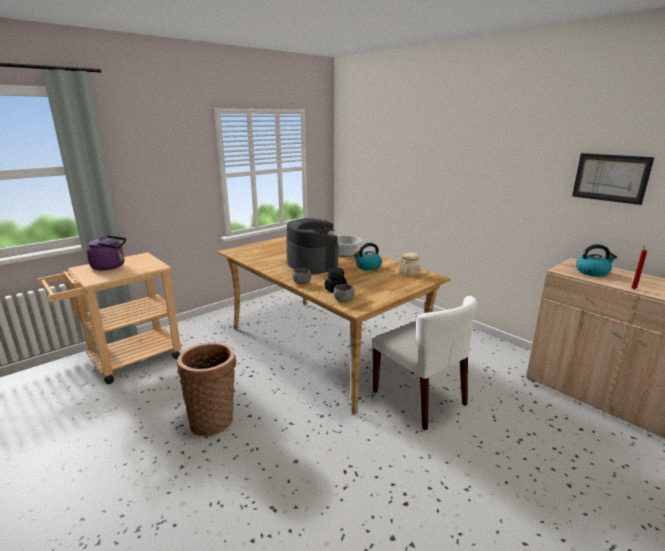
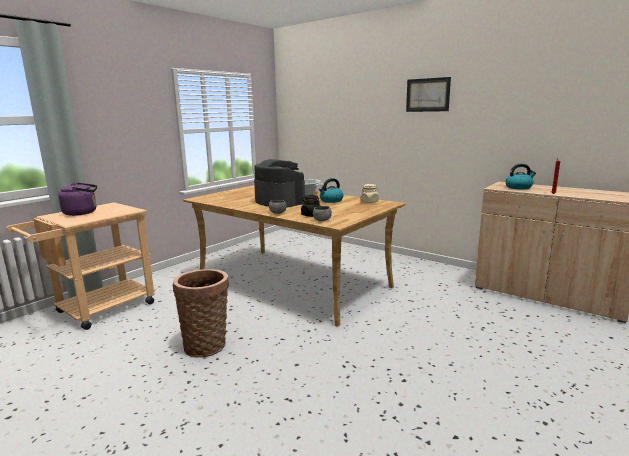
camera: 10 degrees left, 5 degrees down
(419, 398) = (391, 309): white chair -> none
(610, 178) = (522, 112): picture -> picture (427, 95)

